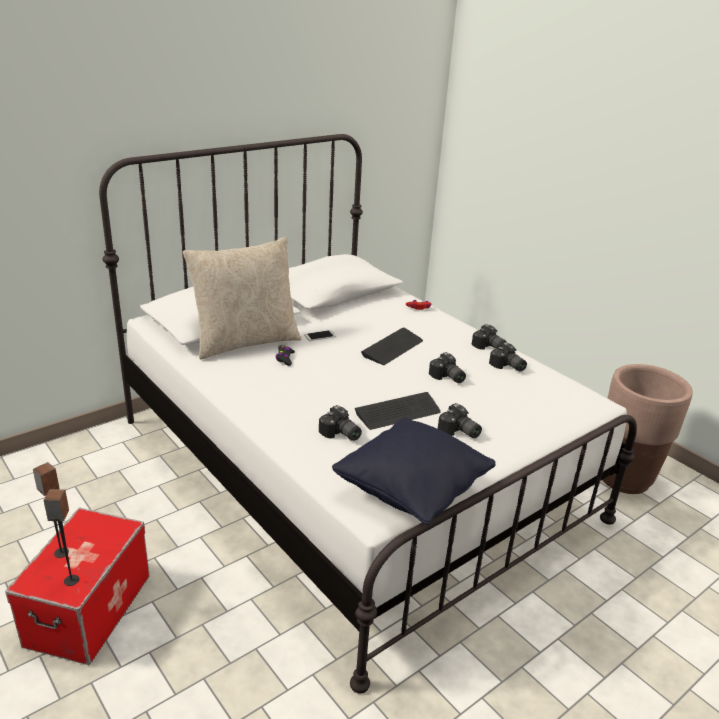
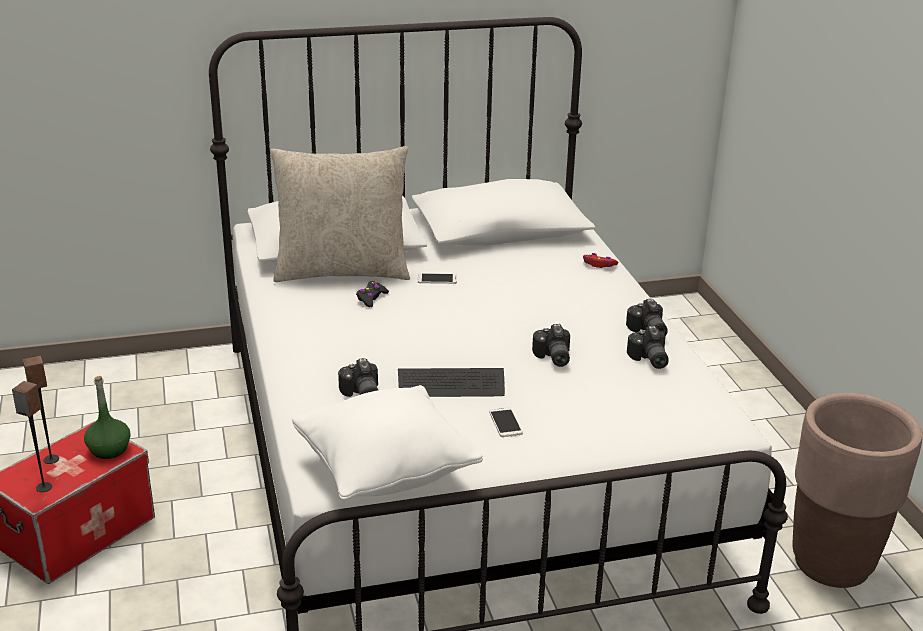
camera: 25 degrees right, 0 degrees up
(109, 530) = (109, 449): none -> green bottle
(392, 348) = (515, 309): keyboard -> none
(411, 492) = (385, 473): black pillow -> white pillow
(459, 432) = (505, 422): camera -> phone

